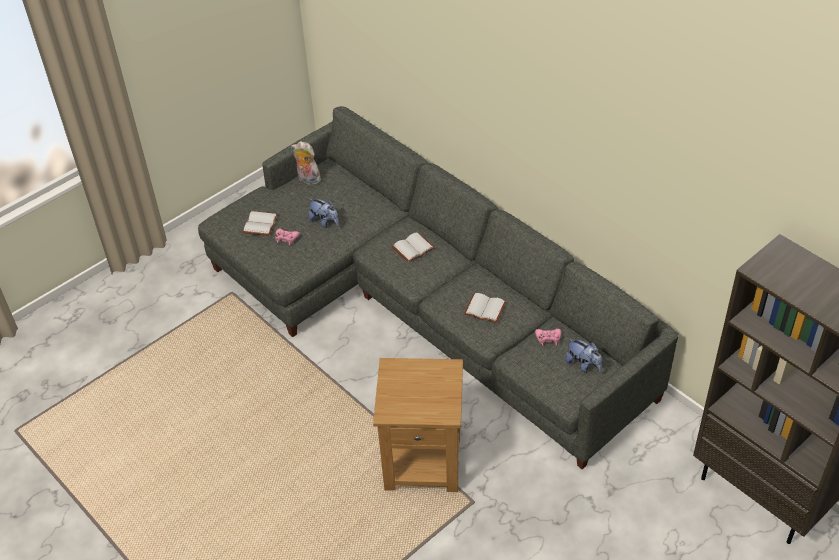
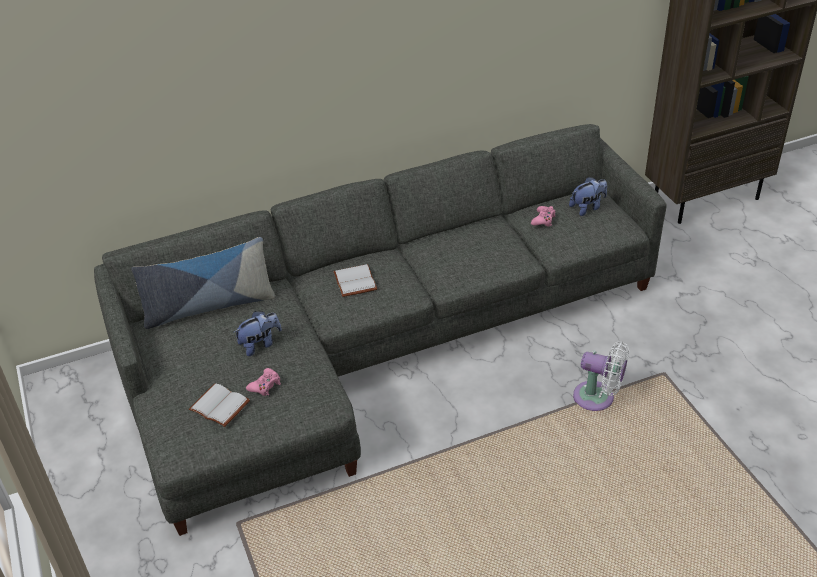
camera: 70 degrees left, 5 degrees down
(307, 179) = (164, 347): plush toy -> none
(354, 184) = (209, 306): none -> pillow
(424, 461) = (598, 398): brown side table -> white fan
(484, 309) = (481, 251): white book -> none

